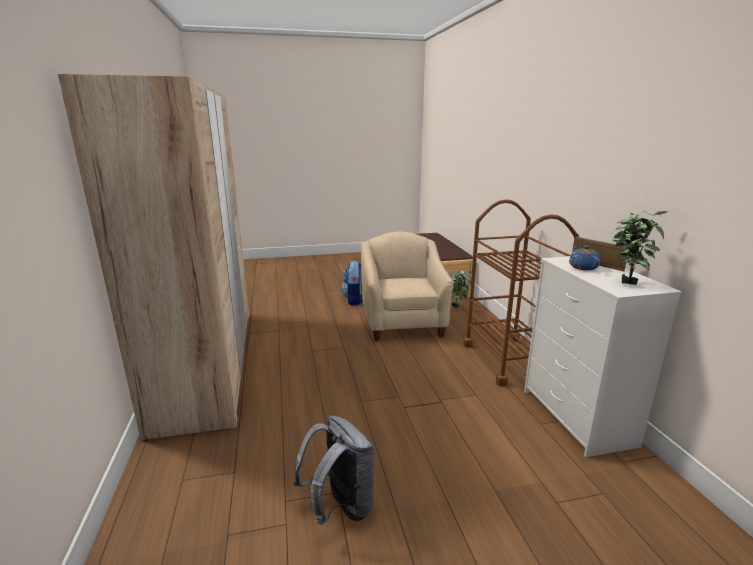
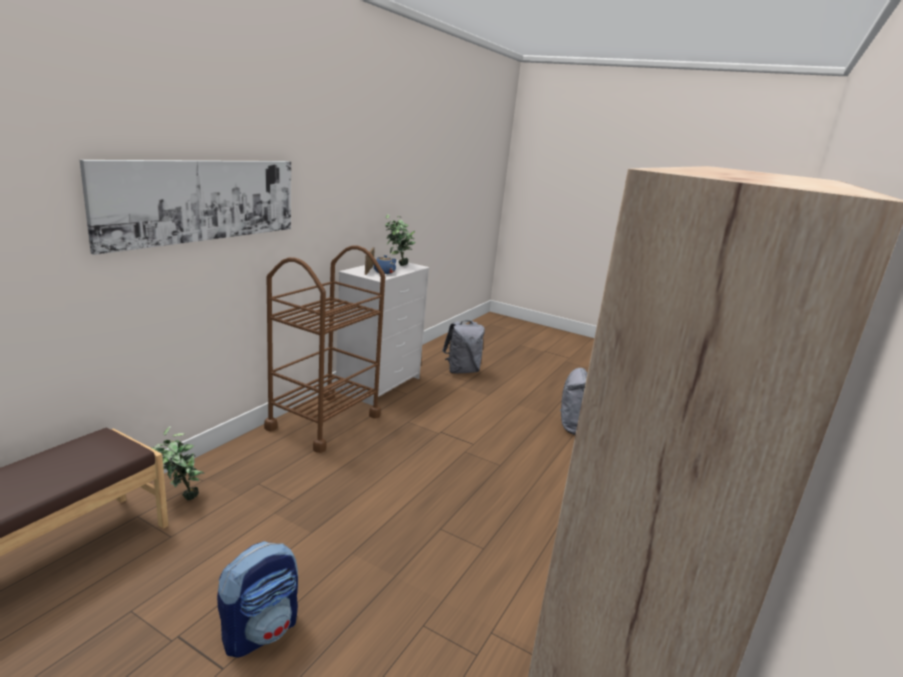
camera: 140 degrees left, 0 degrees up
(403, 322) = (307, 518): beige armchair -> none
(519, 153) = (203, 200): none -> picture
(603, 523) = (462, 371): none -> grey backpack

